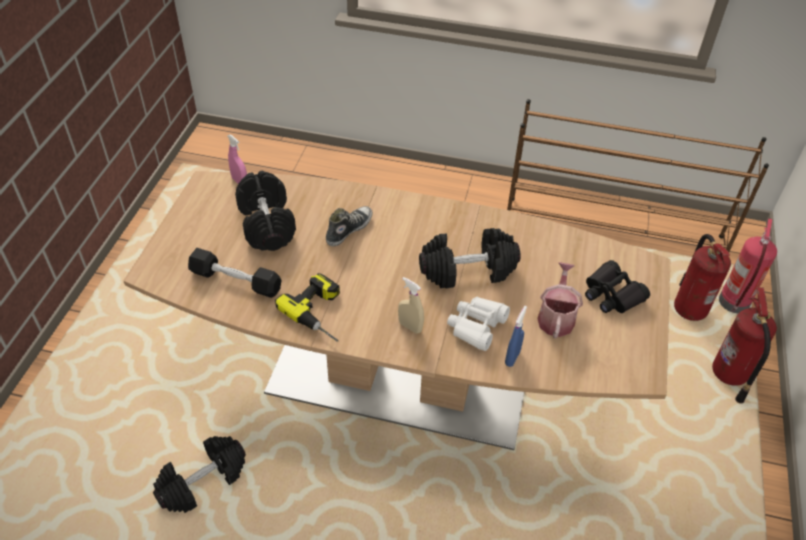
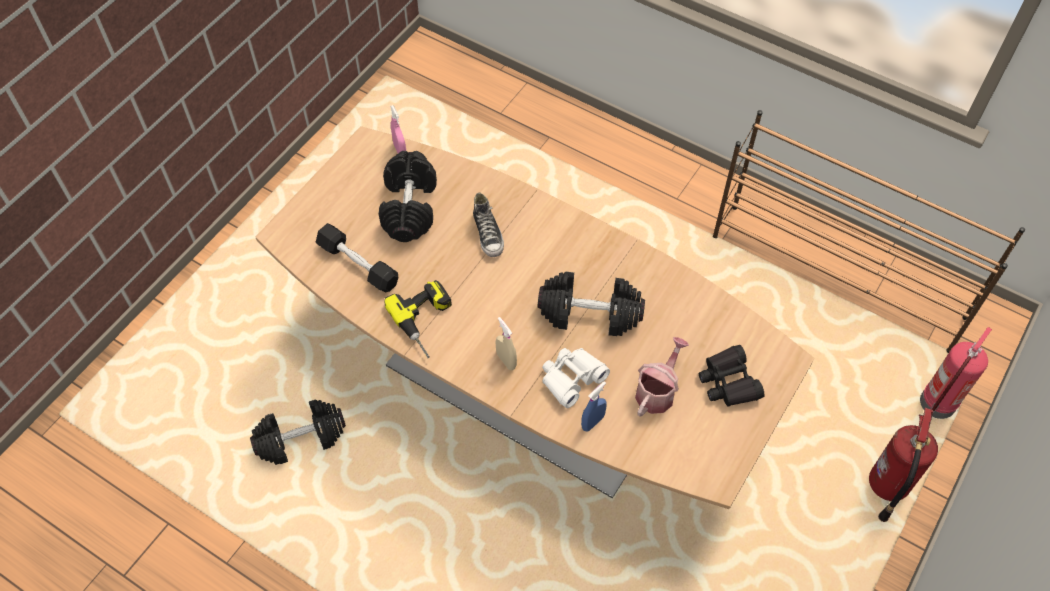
camera: 20 degrees right, 10 degrees up
(349, 229) = (488, 235): shoe -> shoe turned 105 degrees clockwise
(689, 308) = (880, 396): fire extinguisher -> none

